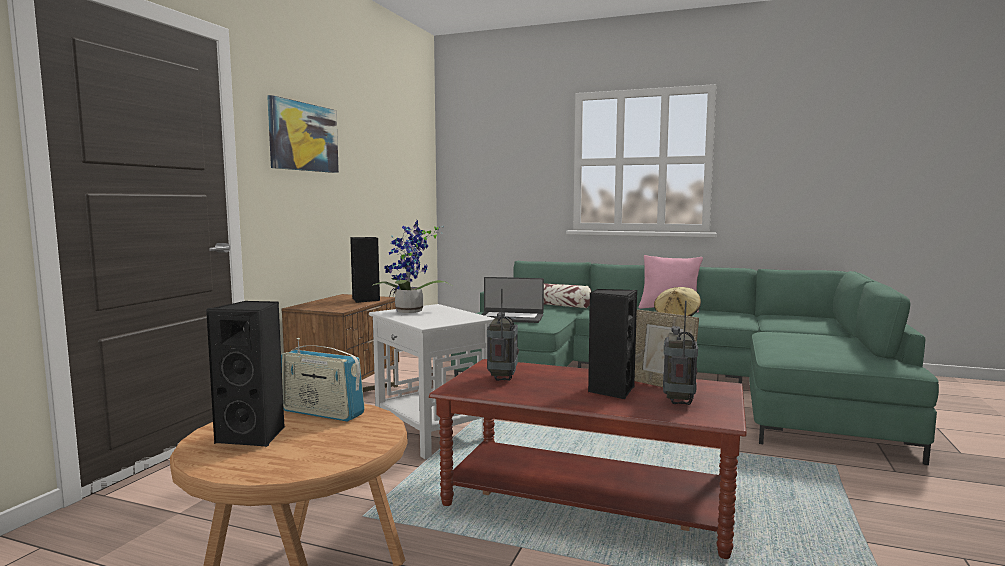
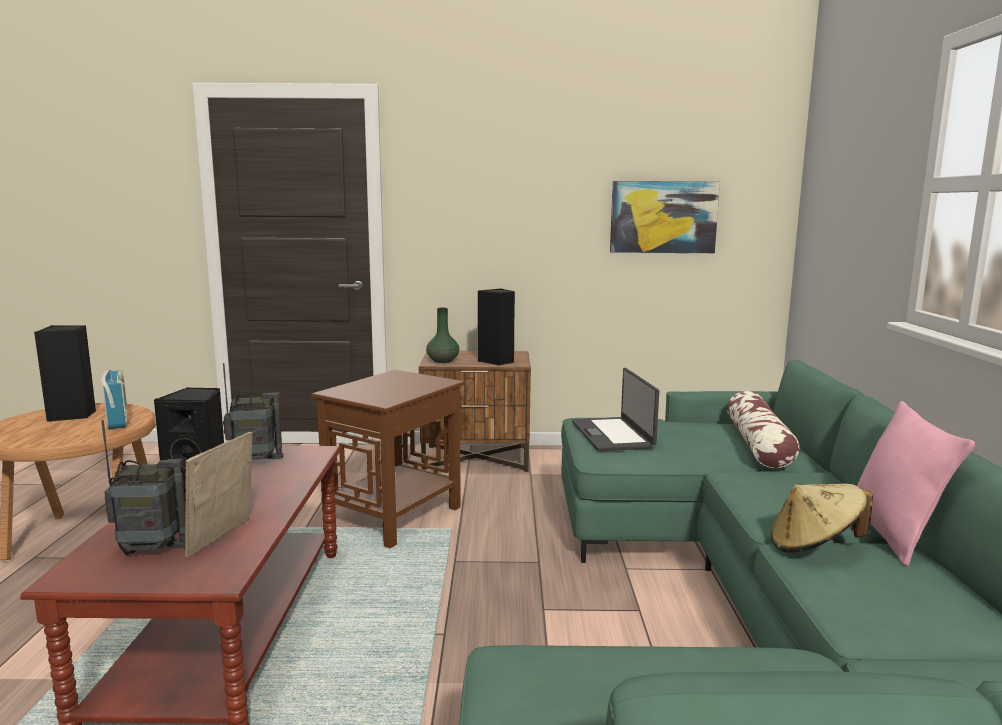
camera: 70 degrees right, 5 degrees up
(303, 137) = (479, 176): picture -> picture (663, 217)
(322, 413) = (117, 420): radio -> radio turned 150 degrees clockwise
(337, 308) = (442, 361): none -> green vase
(410, 312) = (400, 379): potted plant -> none
(433, 433) = (392, 517): white side table -> brown side table

